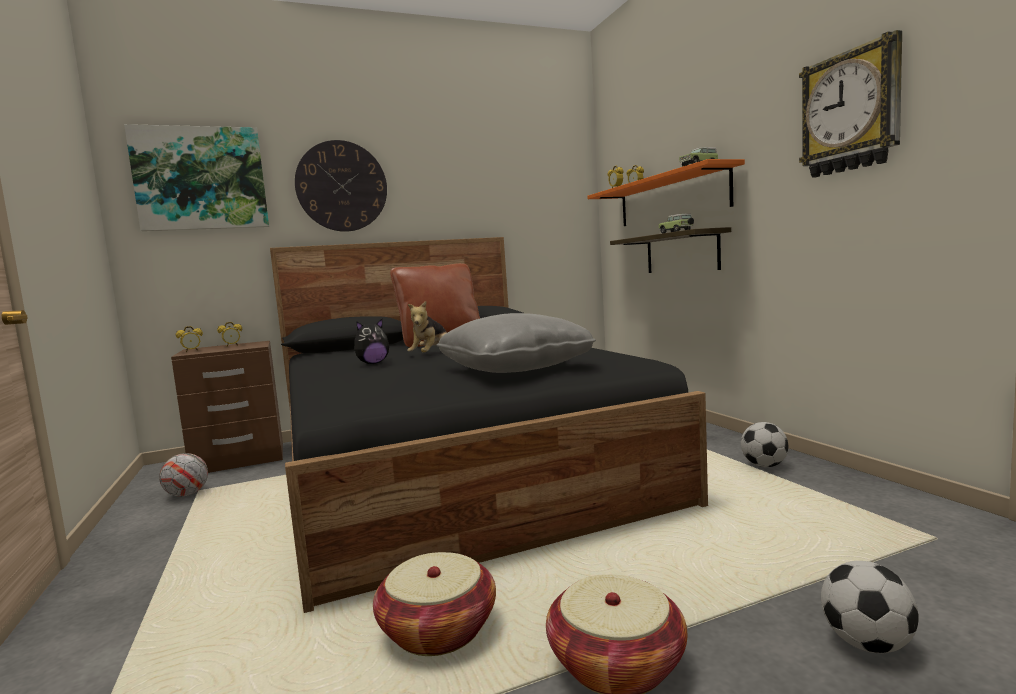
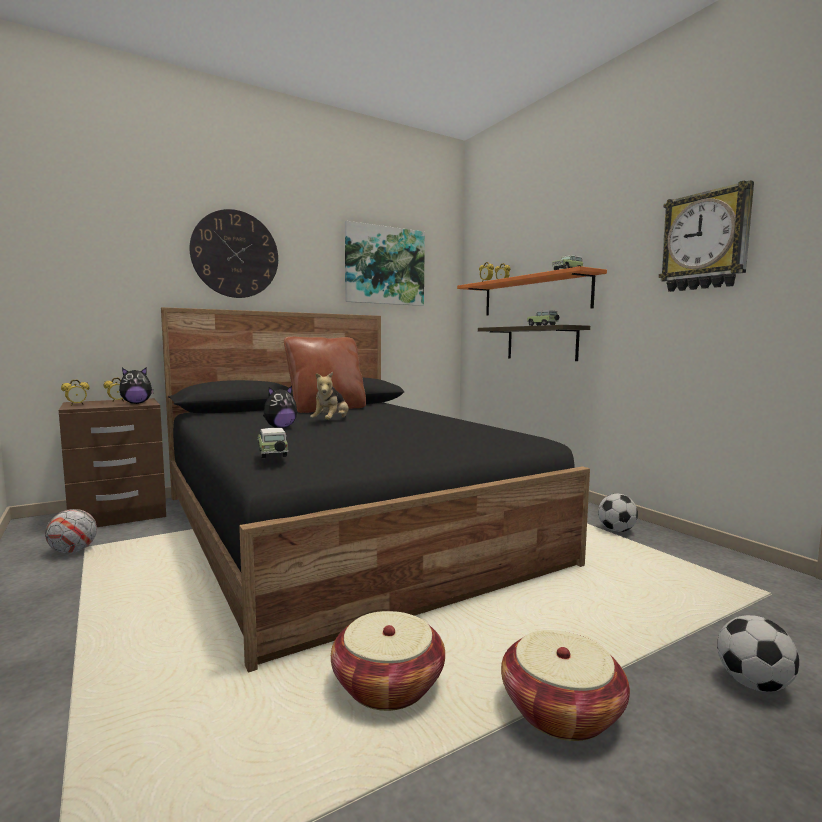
camera: 10 degrees left, 0 degrees up
(201, 179) = (94, 232): picture -> picture (384, 266)
(247, 346) = (136, 403): none -> plush toy
(334, 390) = (272, 454): none -> toy car
(515, 368) = (426, 440): grey pillow -> none

